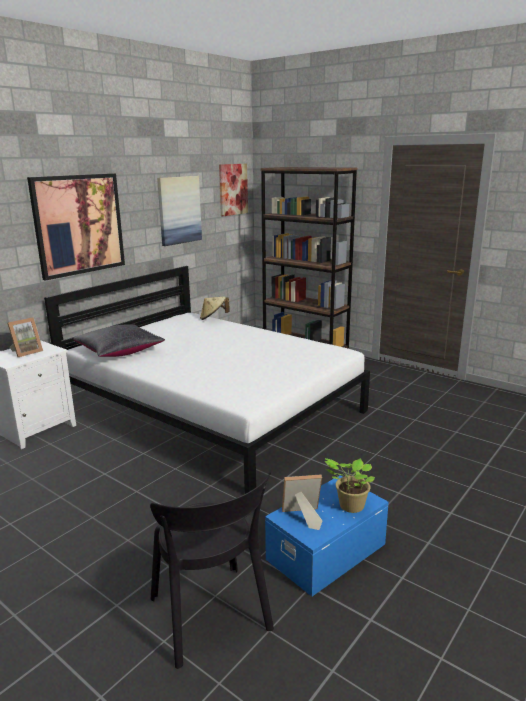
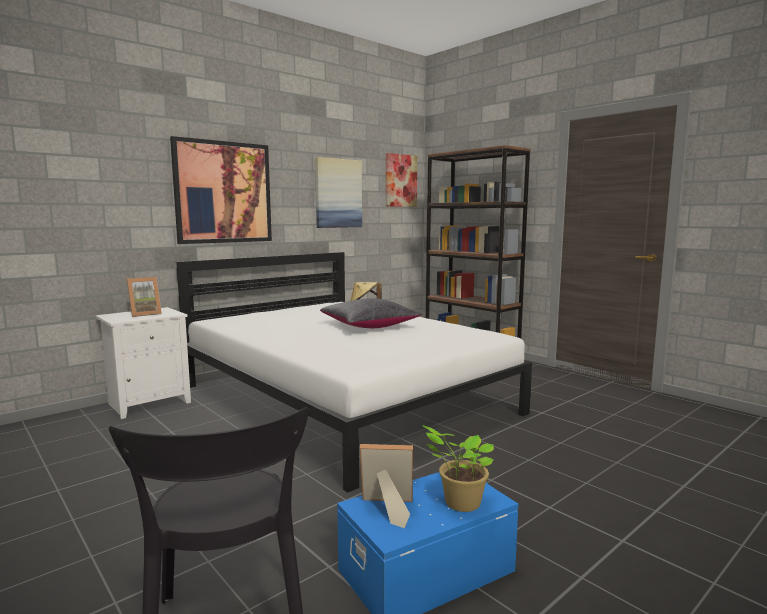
camera: 10 degrees right, 10 degrees down
(119, 351) = (247, 323): black pillow -> black pillow (369, 326)

